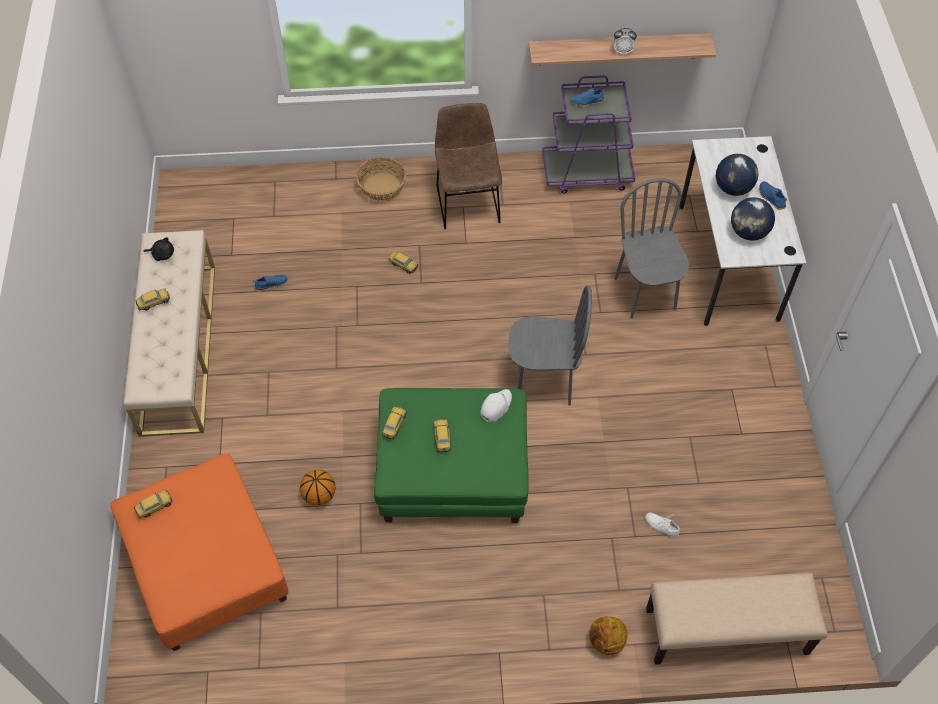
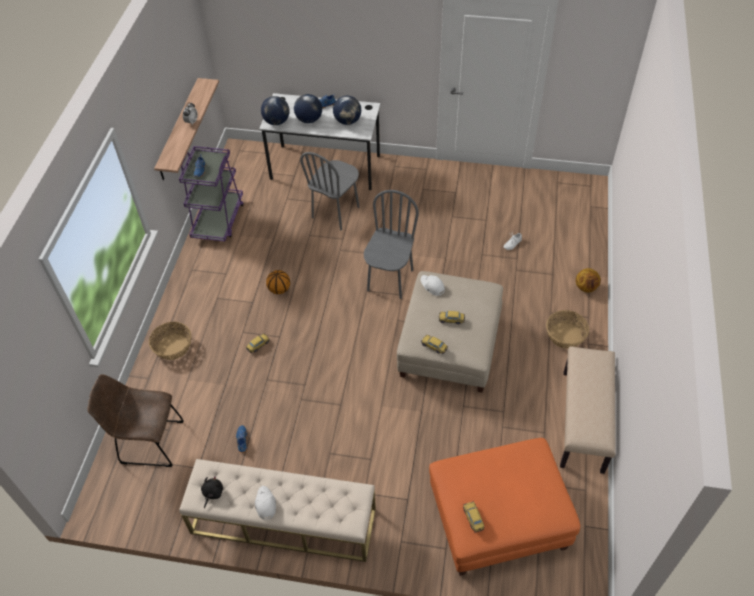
camera: 75 degrees left, 5 degrees down
(154, 302) = (265, 504): toy car -> white cap
(319, 495) = (451, 431): basketball -> basketball (279, 289)
(452, 472) = (450, 345): green ottoman -> beige ottoman
(467, 201) = (213, 294): brown chair -> brown chair (148, 442)
(506, 619) = (565, 335): none -> basket
(645, 293) = (336, 212): grey chair -> grey chair turned 60 degrees counterclockwise
(713, 154) = (276, 121): none -> globe
(726, 632) = (586, 231): beige bench -> beige bench (583, 421)

